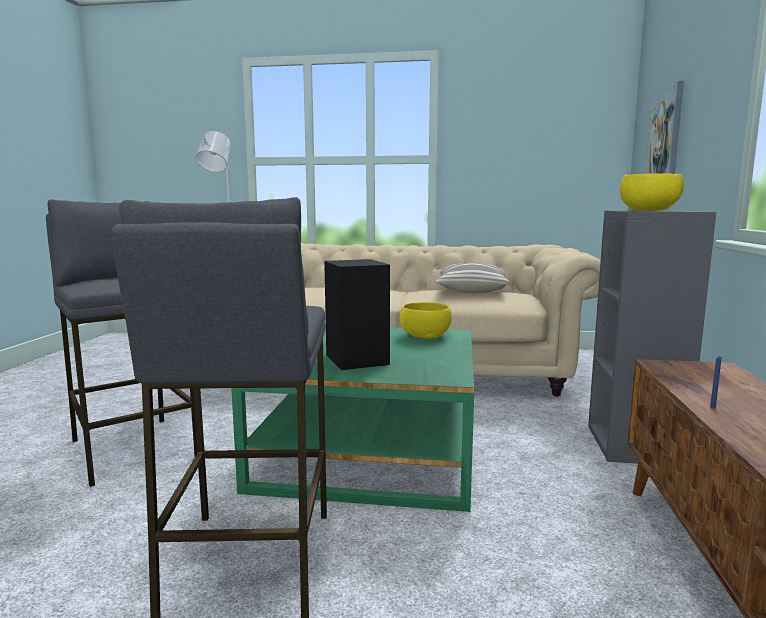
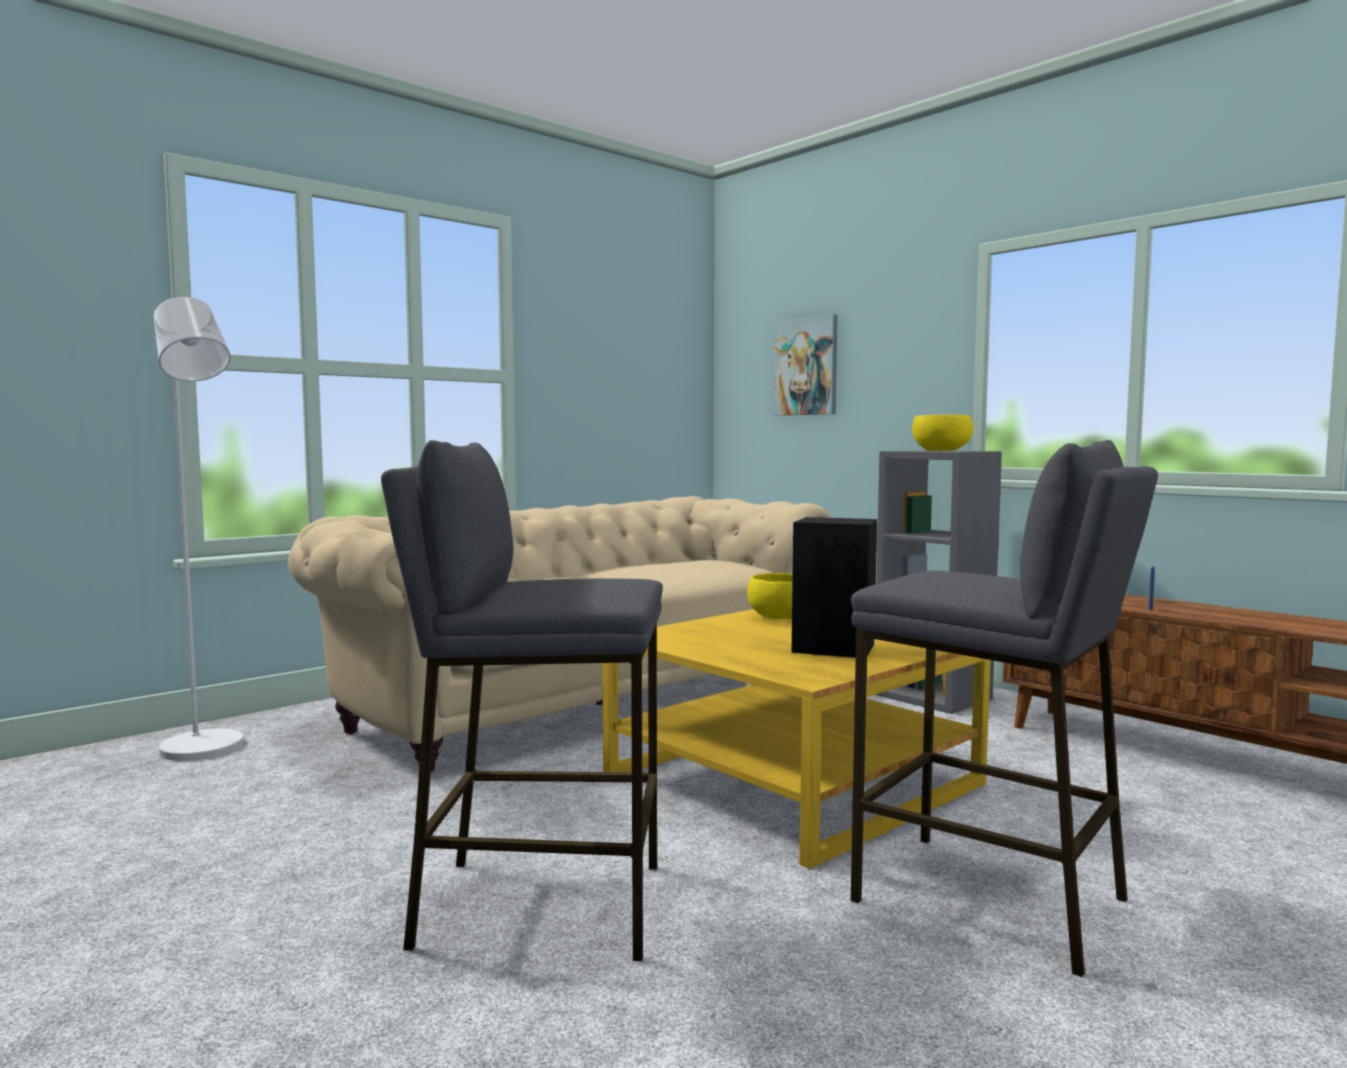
camera: 50 degrees left, 5 degrees down
(369, 450) = (792, 780): green coffee table -> yellow coffee table
(471, 290) = (663, 563): pillow -> none

